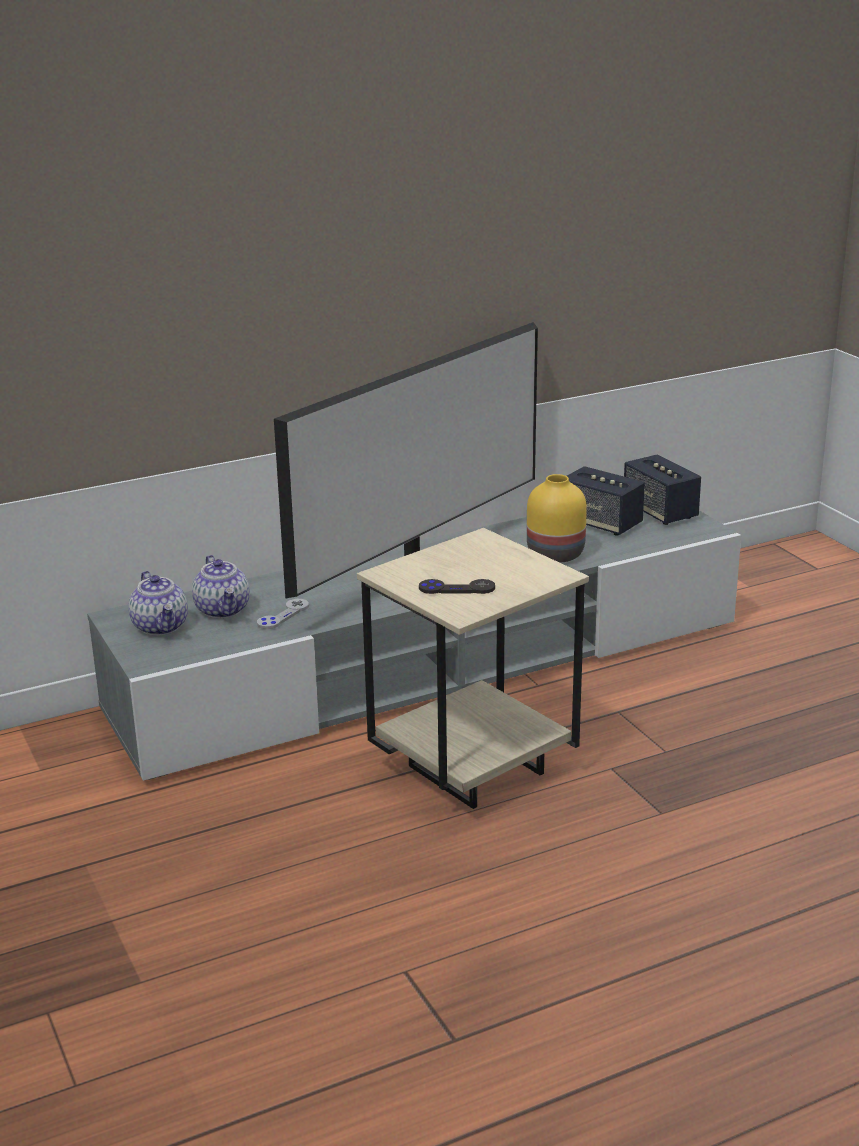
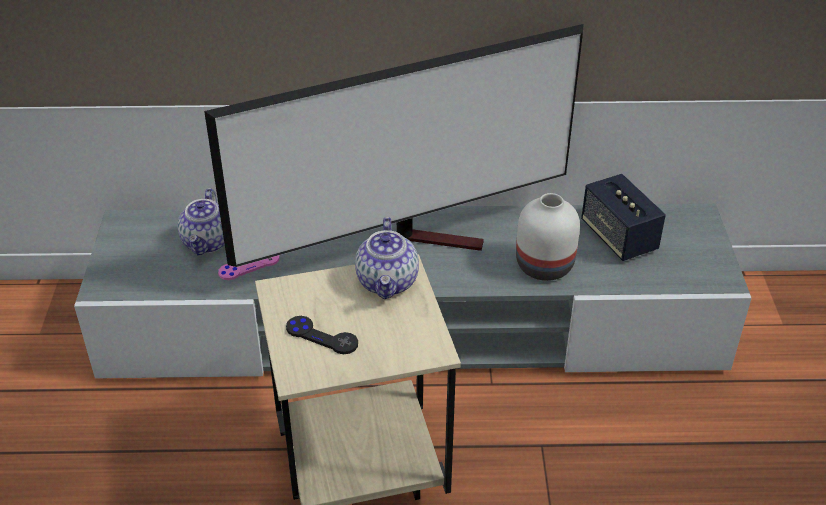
camera: 25 degrees right, 15 degrees up
(161, 626) = (146, 246): teapot -> teapot (388, 282)
(283, 615) = (249, 266): grey game controller -> pink game controller
(557, 554) = (545, 266): yellow vase -> white vase
(660, 512) = (689, 239): speaker -> none

